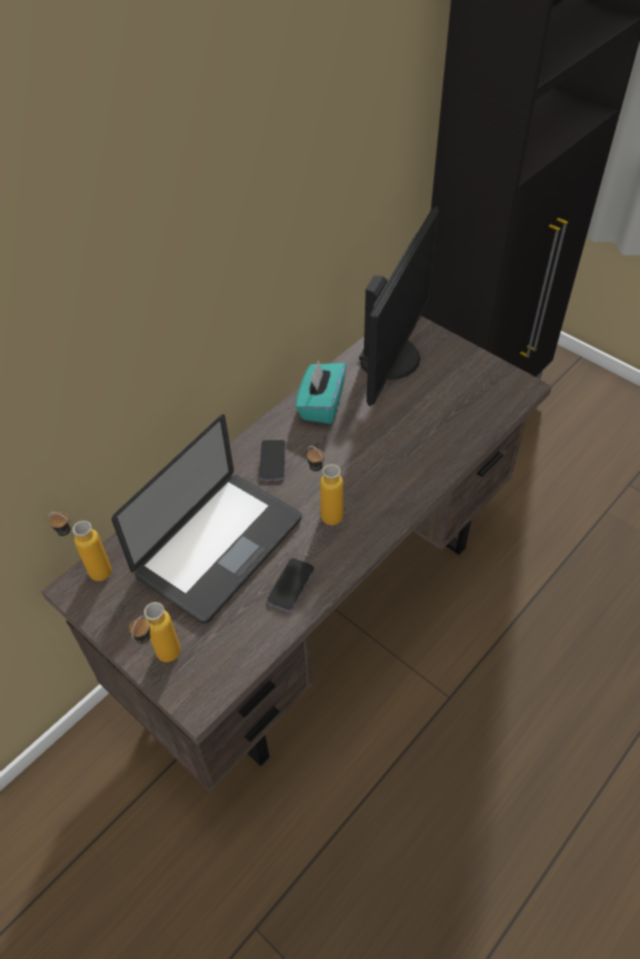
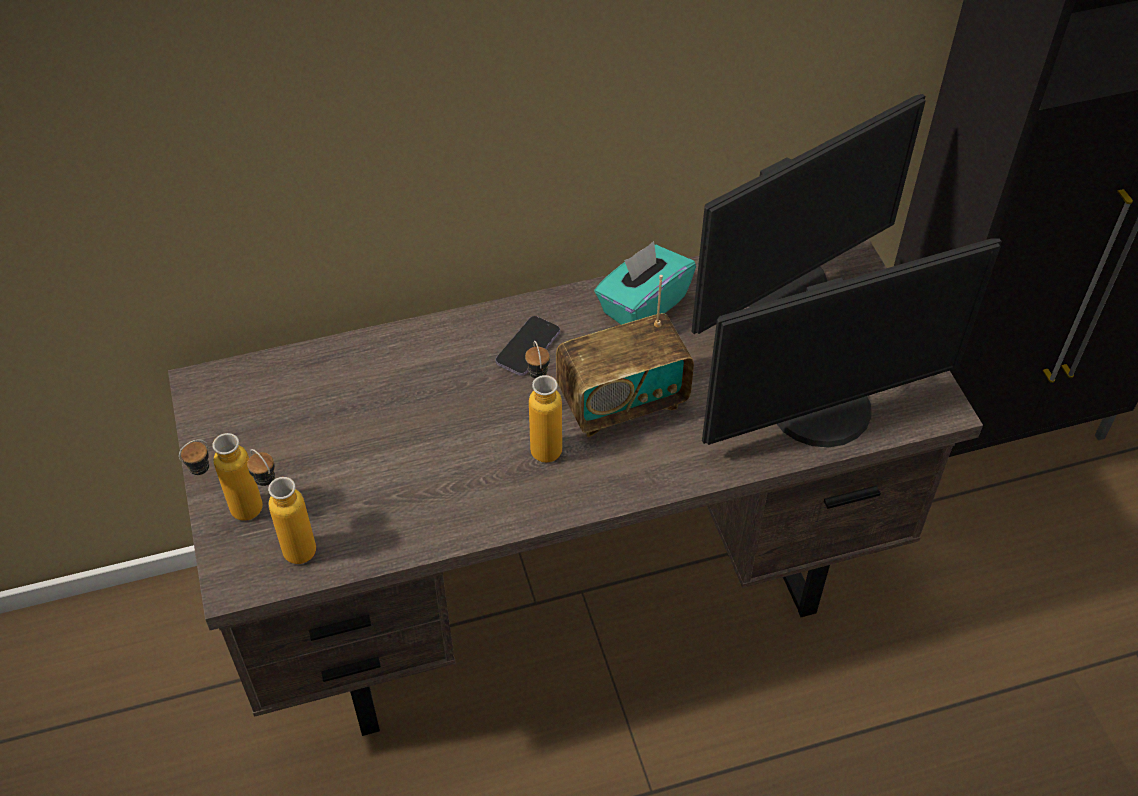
camera: 30 degrees right, 0 degrees up
(91, 570) = (234, 374): bottle -> bottle (291, 543)
(219, 547) = (389, 419): laptop -> none
(291, 585) = (434, 507): phone -> none
(353, 466) = (622, 402): none -> radio
(467, 417) = (823, 411): none -> monitor

